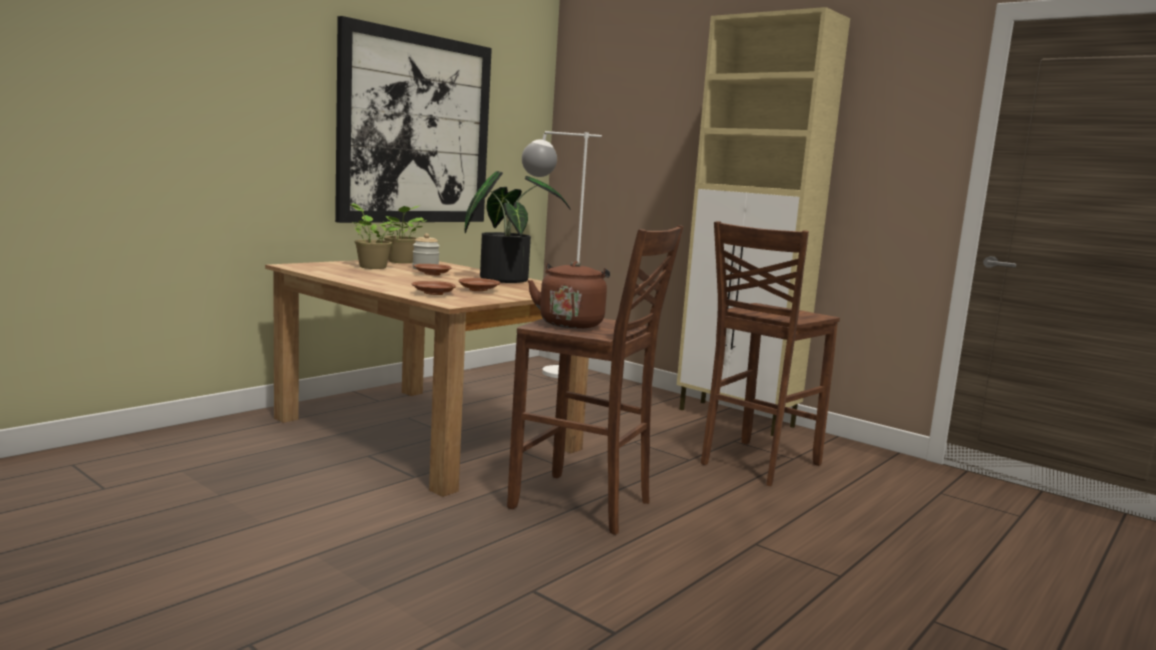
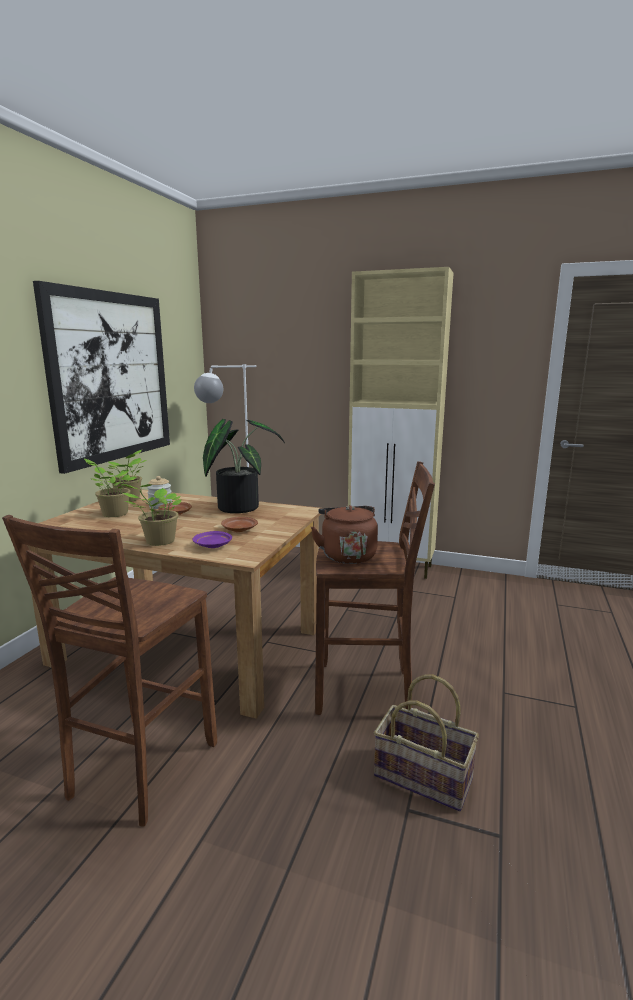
camera: 20 degrees left, 5 degrees up
(385, 285) = (158, 541): none -> potted plant
(433, 294) = (213, 545): brown plate -> purple plate
(578, 575) = (424, 776): none -> basket
(756, 464) = (438, 609): brown stool -> brown stool (139, 771)

